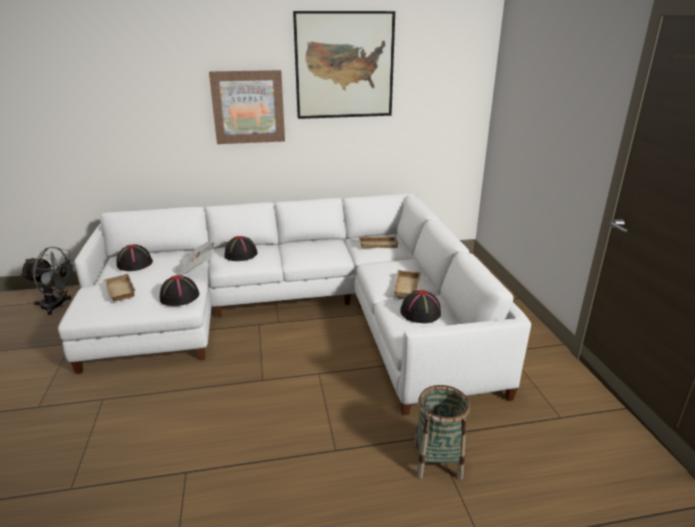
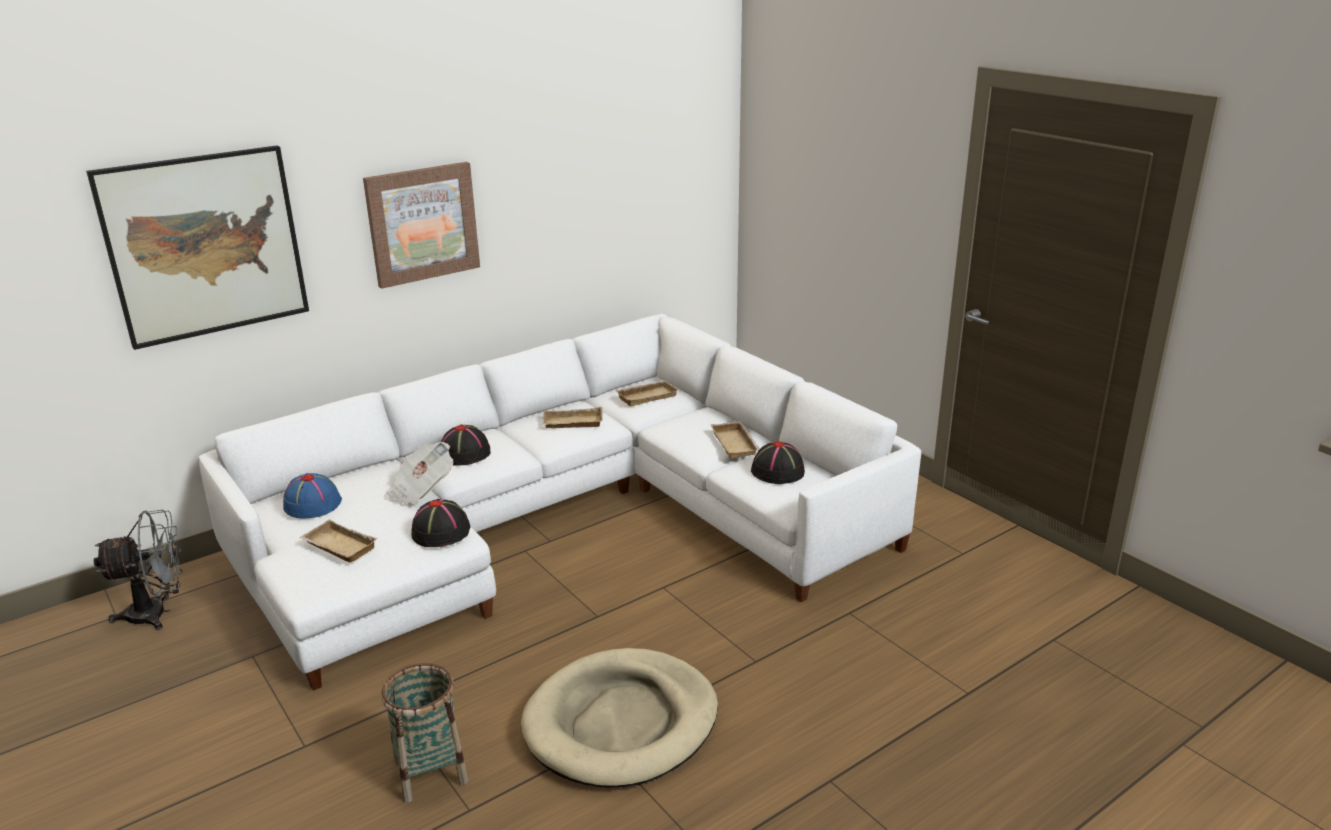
camera: 25 degrees left, 0 degrees up
(135, 263) = (312, 504): black hat -> blue hat
(210, 463) = (621, 723): none -> beige dog bed
(317, 251) = (572, 423): none -> beige tray
(344, 65) = (552, 143): picture -> picture (205, 245)
(437, 461) = (871, 635): basket -> basket (430, 771)

